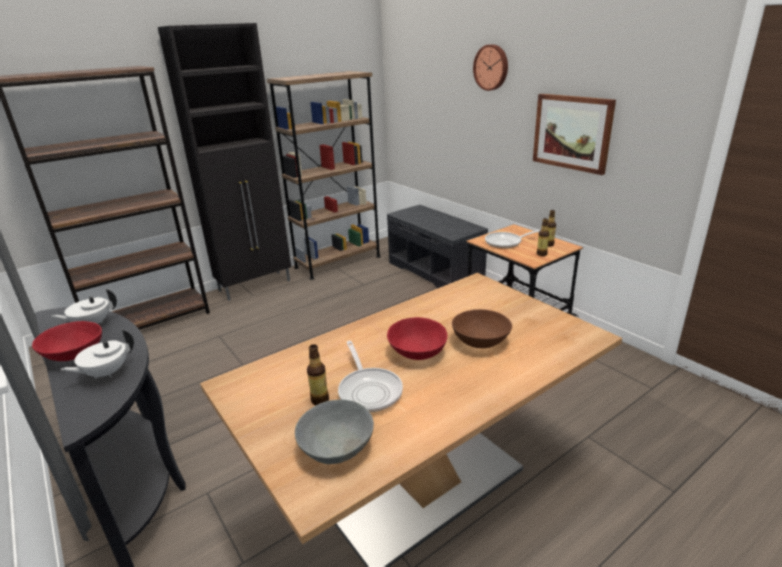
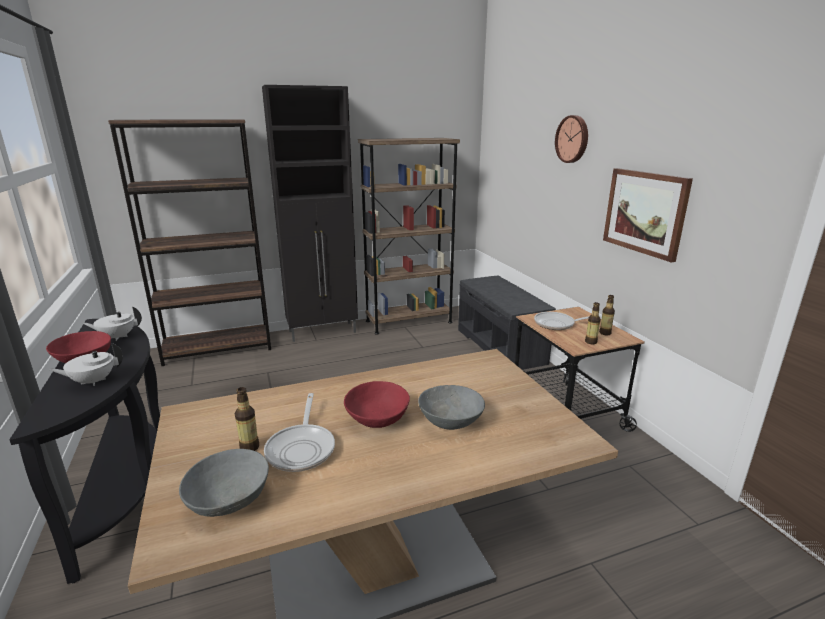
camera: 15 degrees right, 5 degrees down
(481, 341) = (450, 421): brown bowl -> grey bowl

